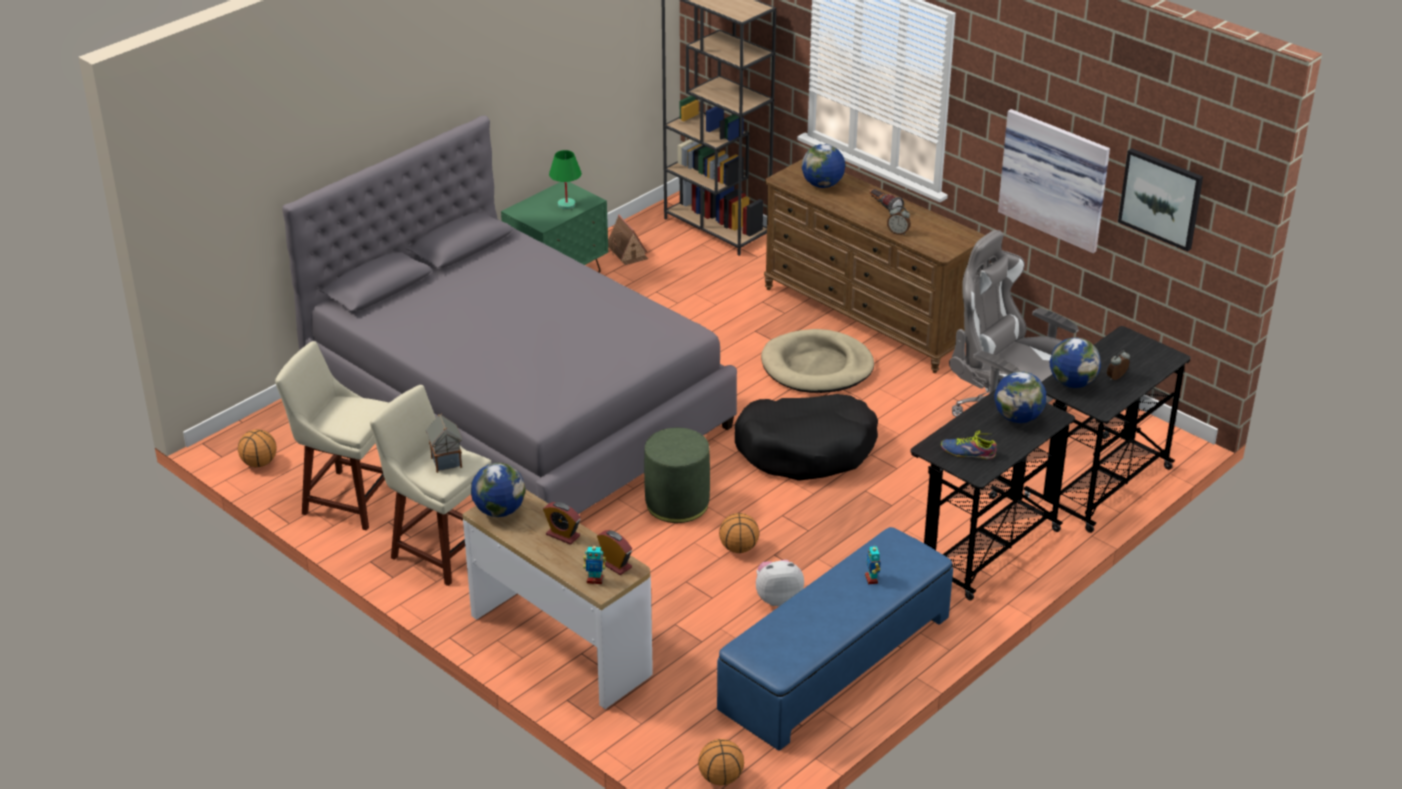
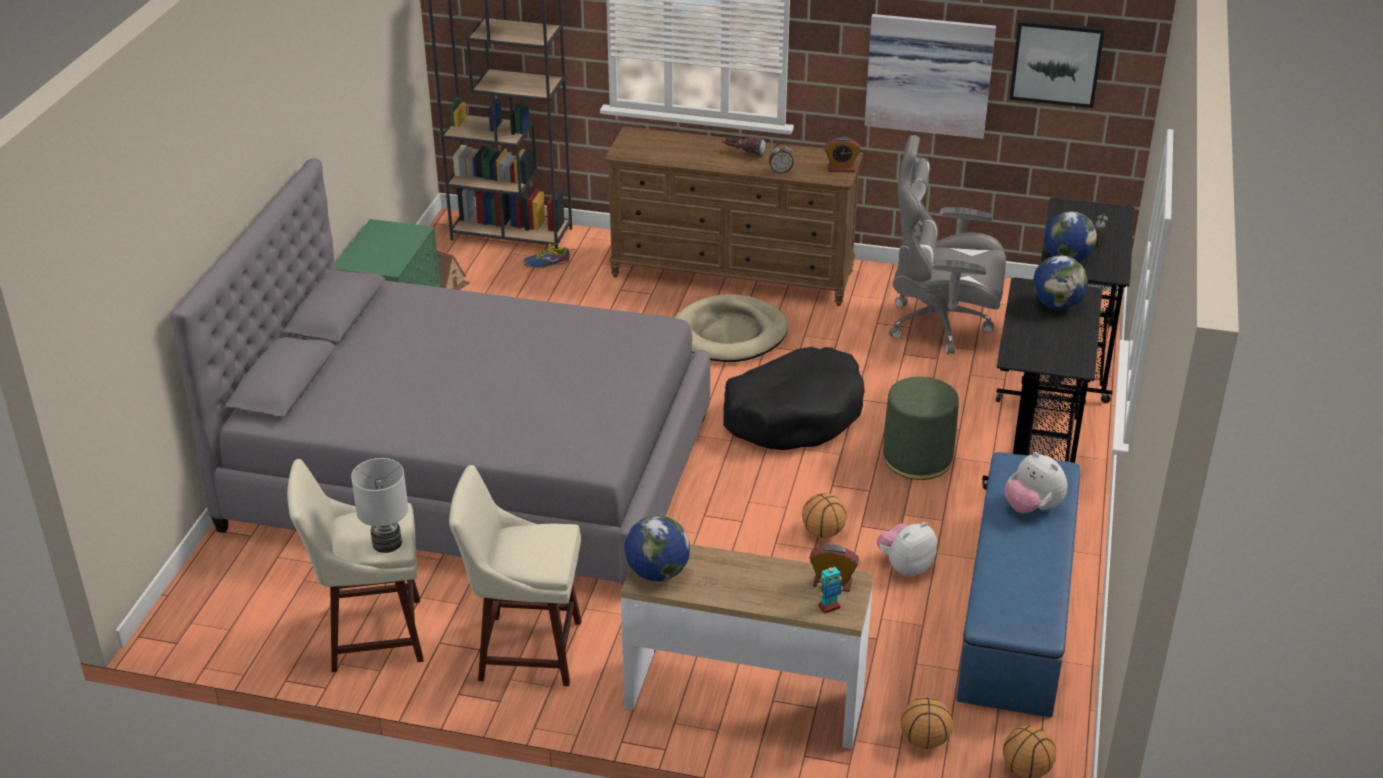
camera: 30 degrees left, 0 degrees up
(260, 463) = (230, 633): basketball -> basketball (925, 740)
(350, 426) = (387, 543): none -> grey table lamp
(446, 462) = (533, 544): toy house -> none
(563, 535) = (749, 573): alarm clock -> alarm clock (841, 168)
(566, 205) = (397, 243): green table lamp -> none
(677, 503) = (723, 510): green ottoman -> green ottoman (917, 458)
(822, 185) = (665, 148): globe -> none
(871, 579) = (1032, 507): toy robot -> plush toy
(968, 452) = (1049, 350): shoe -> shoe (547, 263)

